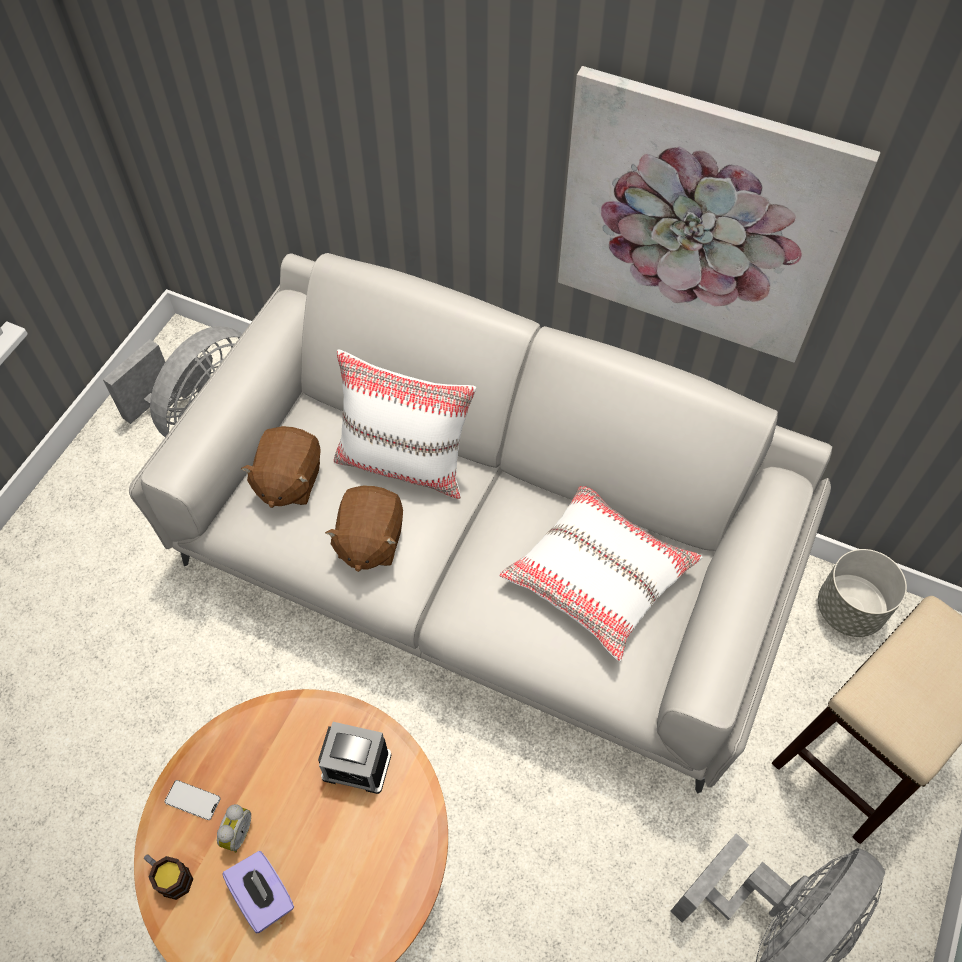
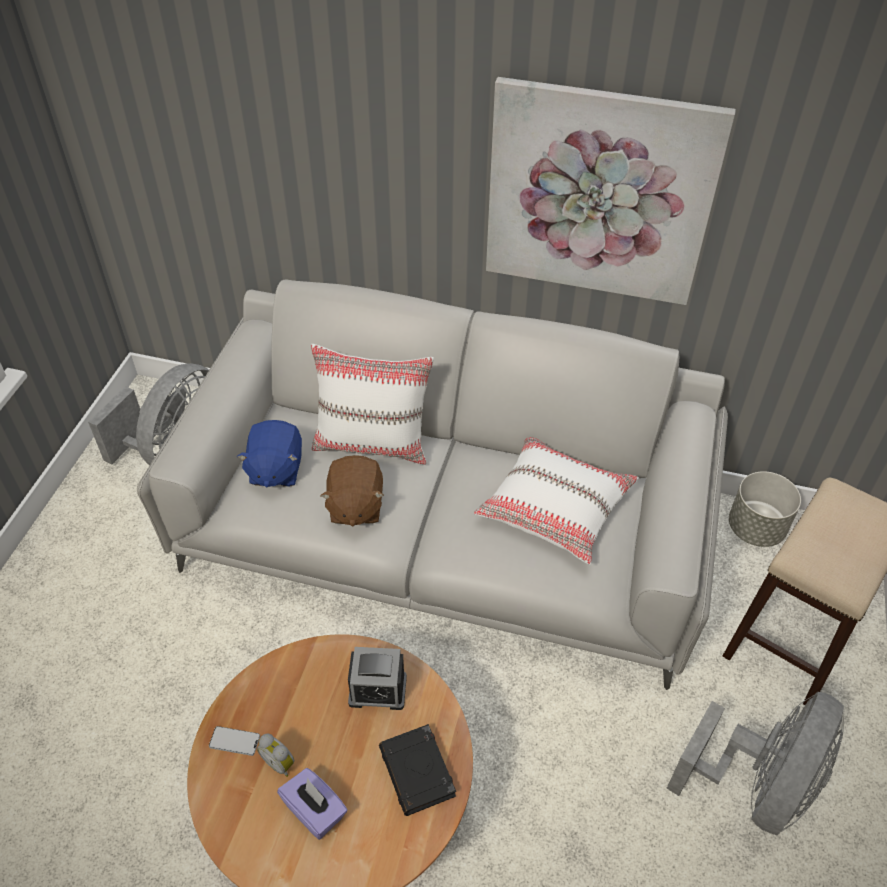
camera: 10 degrees left, 10 degrees down
(170, 877) = (225, 809): mug -> none
(236, 833) = (280, 762): alarm clock -> alarm clock turned 120 degrees clockwise
(288, 481) = (275, 470): brown plush toy -> blue plush toy
(382, 871) = (418, 773): none -> black book

